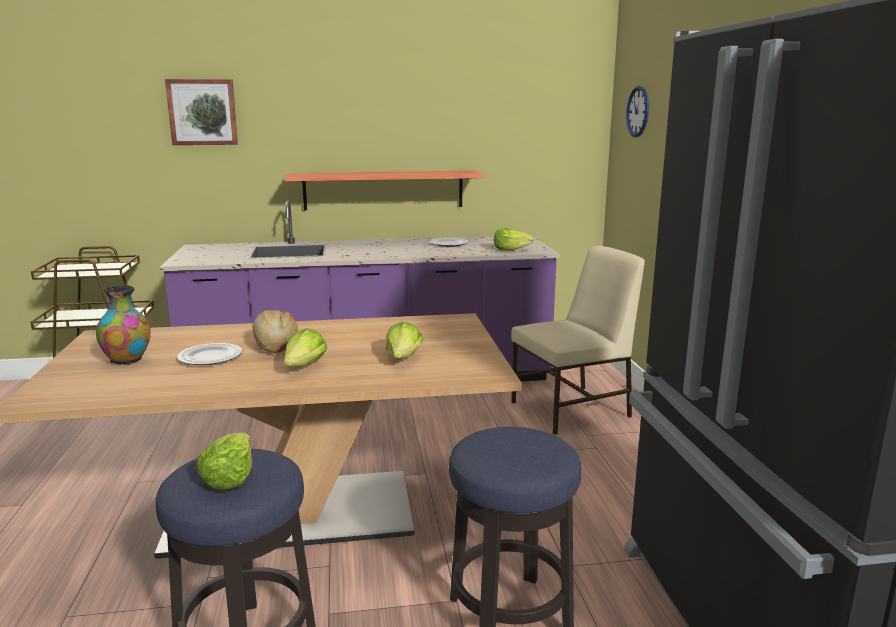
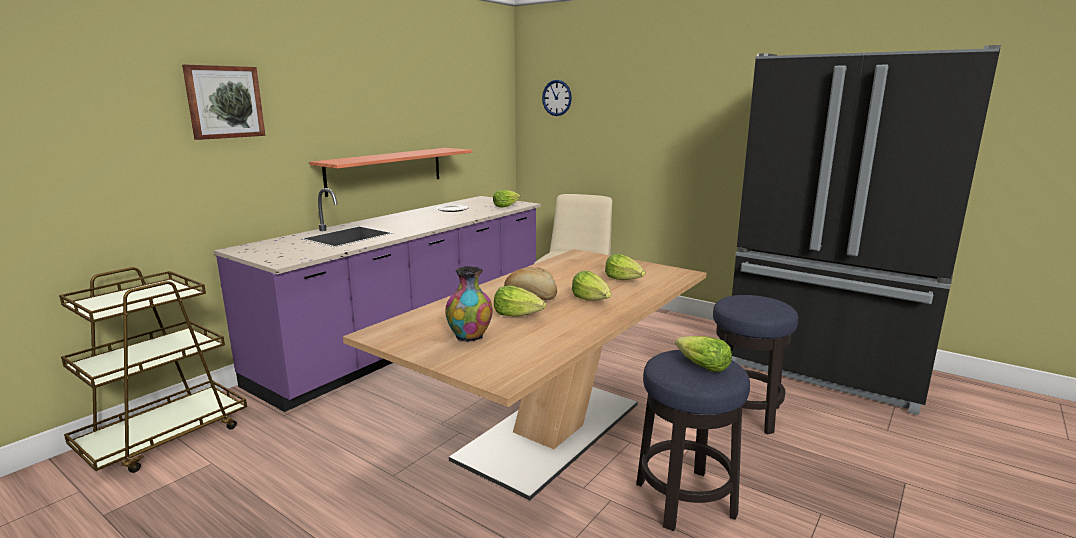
camera: 45 degrees left, 0 degrees up
(211, 356) = (518, 315): plate -> lettuce

